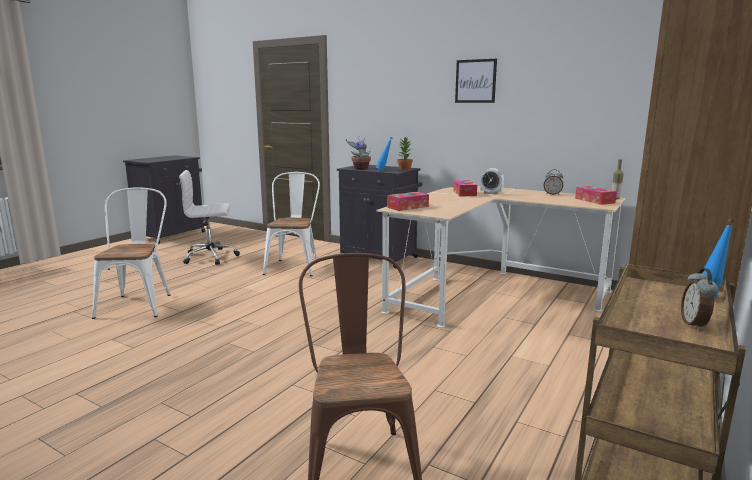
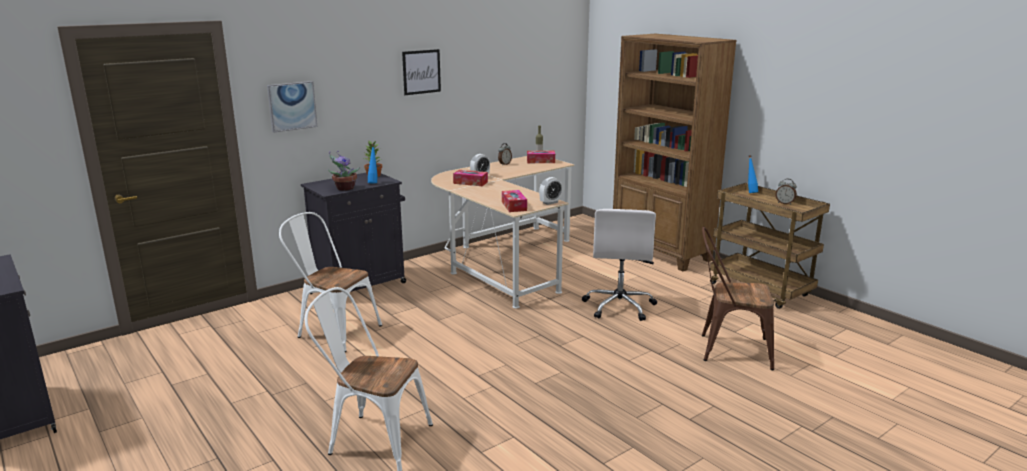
camera: 70 degrees left, 5 degrees up
(211, 257) = (218, 383): white office chair -> white office chair (619, 306)
(363, 101) = (292, 106): none -> picture
(438, 214) = (550, 202): none -> alarm clock

